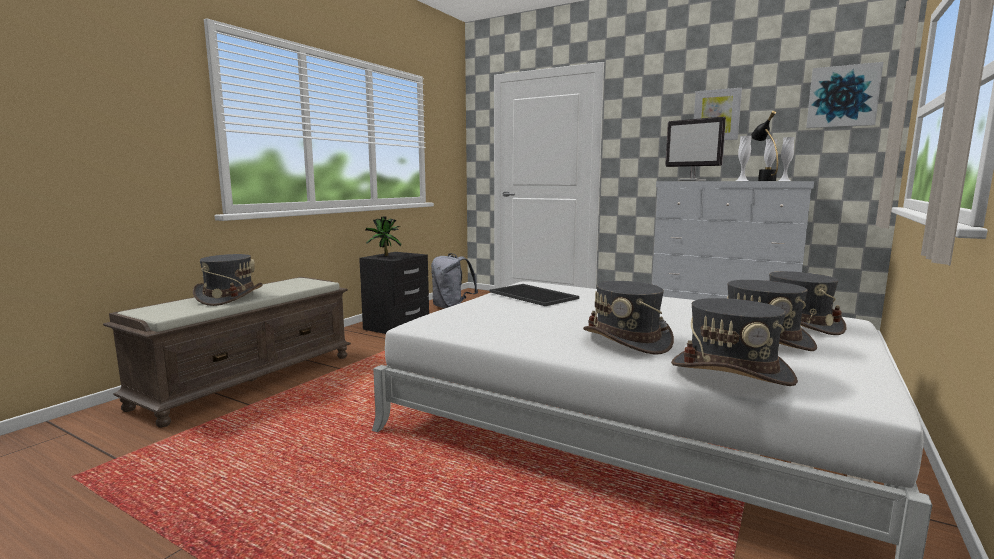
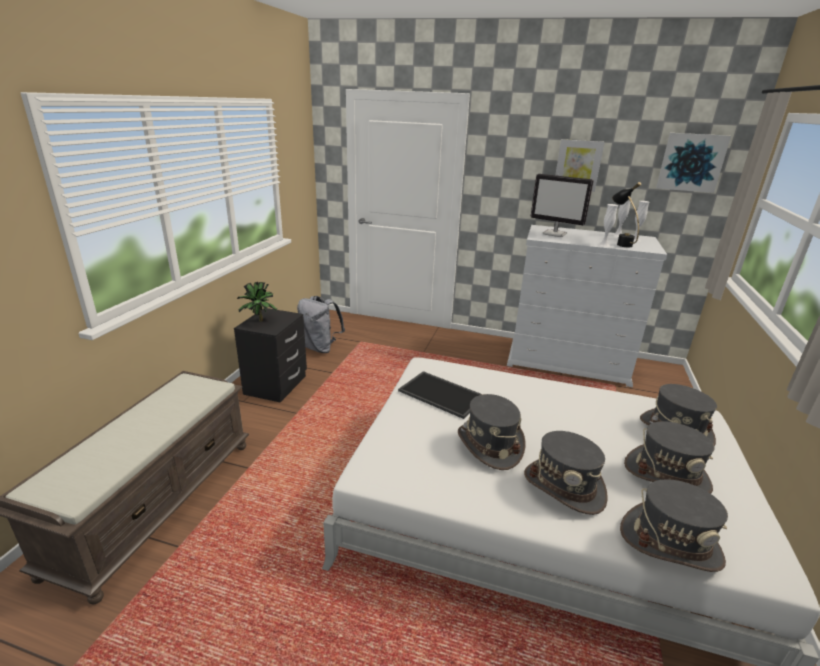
camera: 15 degrees left, 15 degrees up
(229, 297) = (128, 438): grey hat -> grey hat (489, 445)

